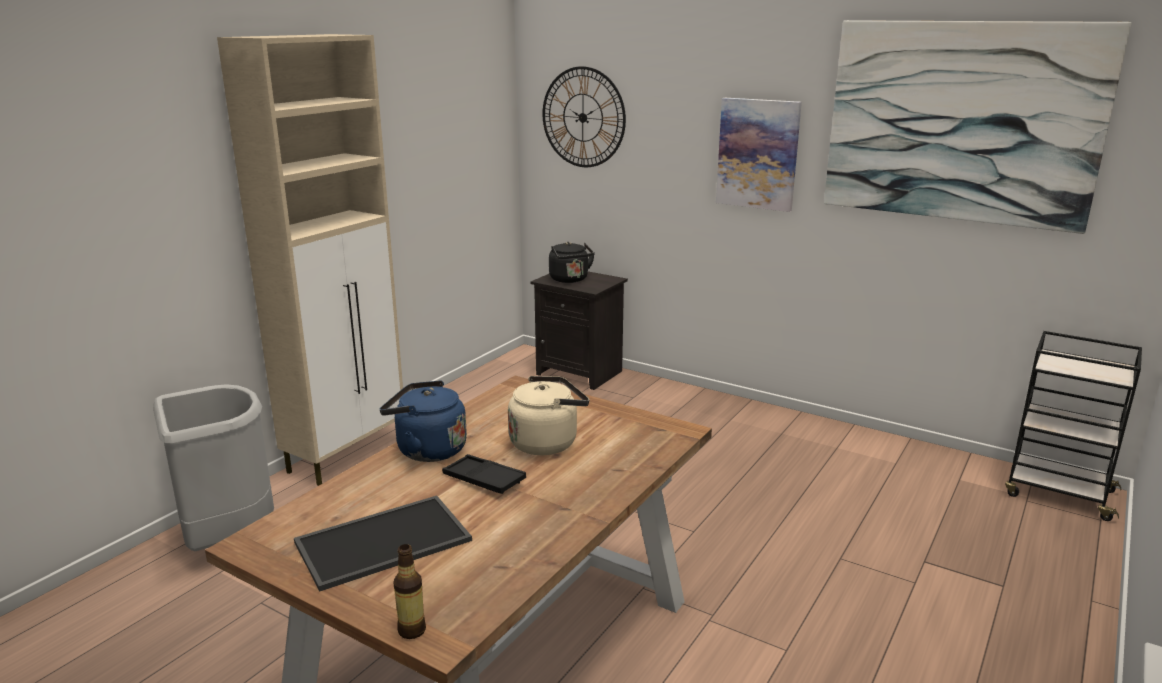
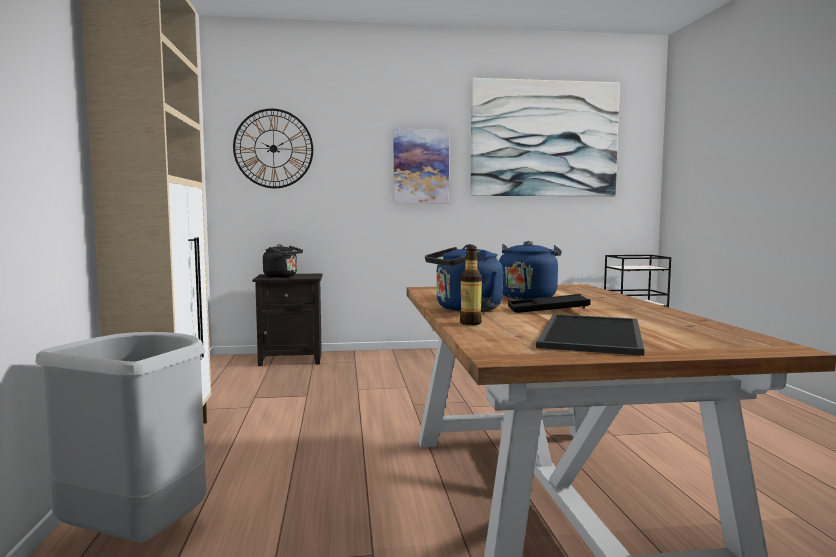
camera: 40 degrees left, 15 degrees down
(412, 630) = (755, 350): bottle -> bottle (470, 323)
(547, 442) = (527, 297): beige kettle -> blue kettle

